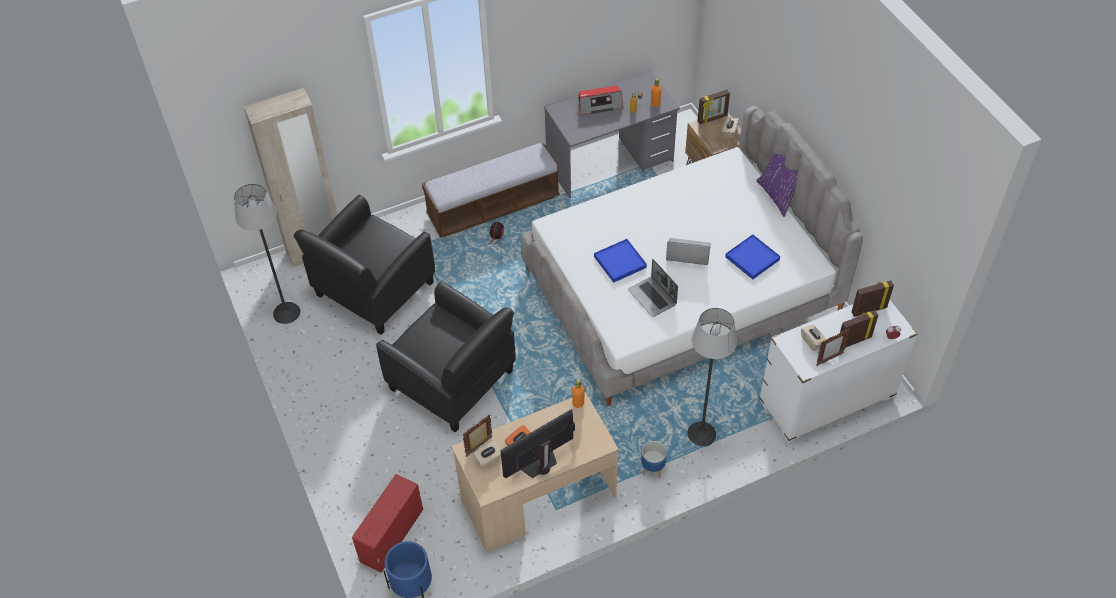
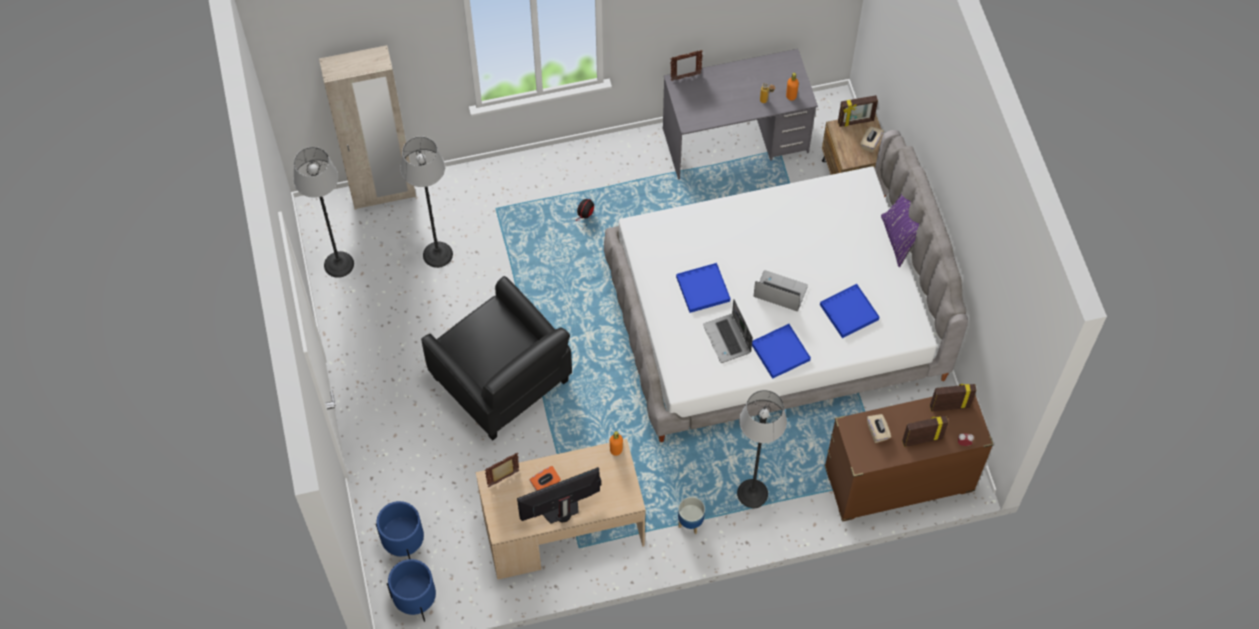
camera: 10 degrees right, 10 degrees up
(373, 290) = (437, 254): black armchair -> floor lamp
(391, 536) = (404, 542): red storage box -> blue planter
(488, 459) = (510, 494): beige tissue box -> none
(493, 207) = (590, 174): bench -> none
(599, 104) = (727, 85): radio -> none
(702, 300) = (780, 352): none -> blue tray
(826, 399) = (898, 481): white dresser -> brown dresser
(829, 359) = (889, 456): picture frame -> picture frame (685, 77)

